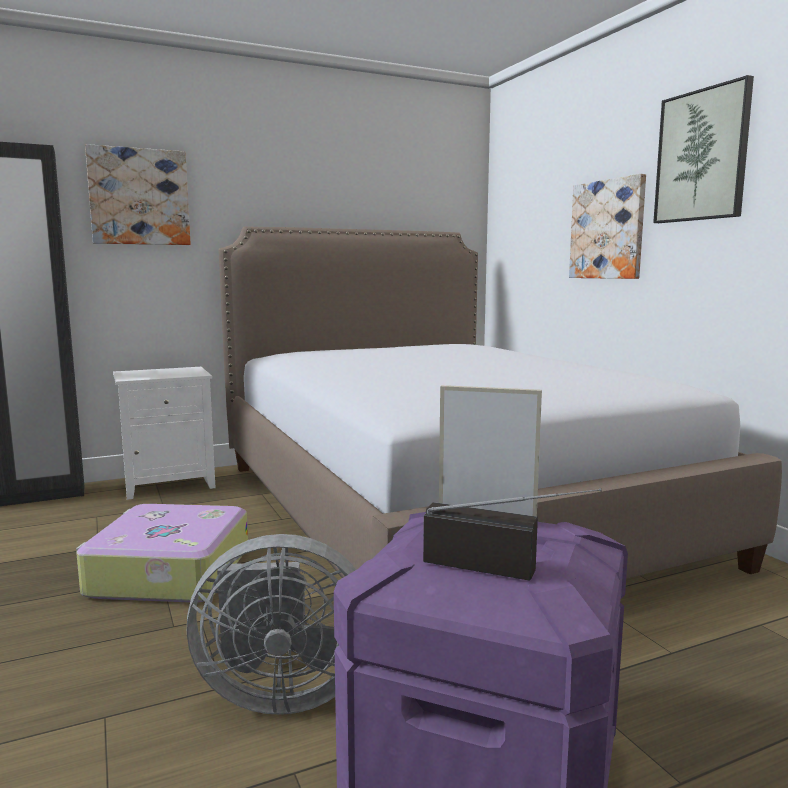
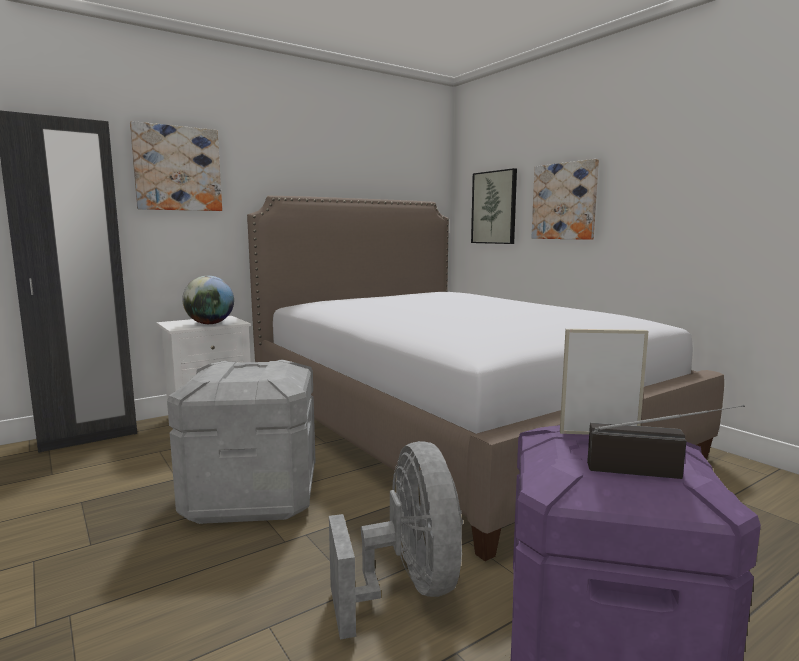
camera: 10 degrees left, 0 degrees up
(167, 374) = (210, 324): none -> globe
(168, 572) = (253, 495): suitcase -> grey storage box
(280, 692) = (407, 588): grey fan -> grey fan turned 90 degrees counterclockwise
(702, 156) = (647, 146): picture -> picture (494, 207)

